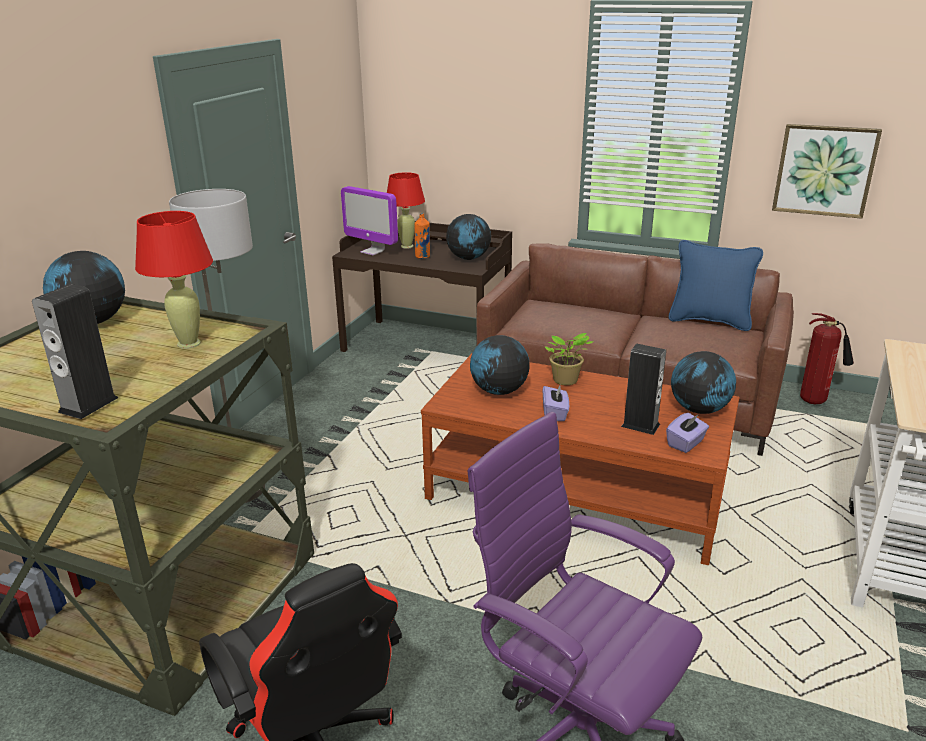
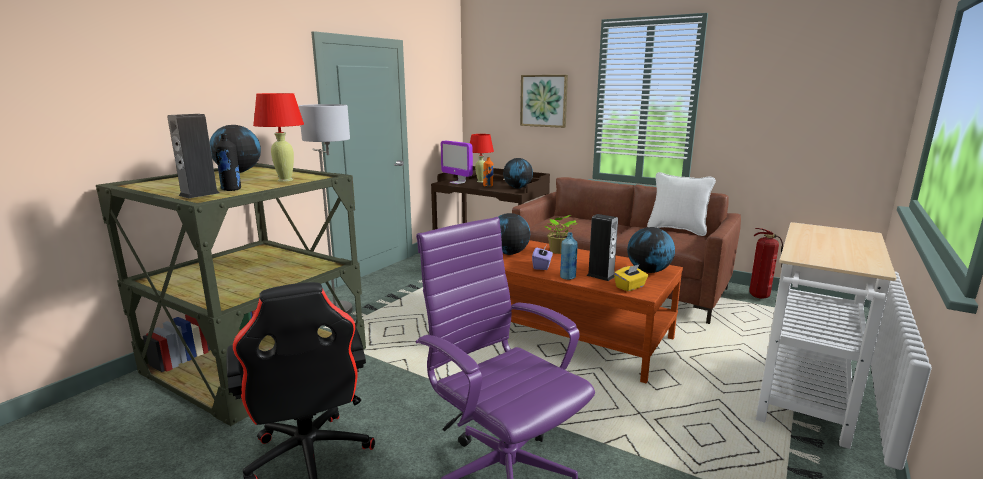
camera: 10 degrees right, 10 degrees down
(124, 381) = (231, 189): none -> black bottle
(598, 433) = (568, 277): none -> blue bottle
(686, 443) = (630, 287): purple tissue box -> yellow tissue box
(709, 321) = (677, 230): blue pillow -> white pillow
(824, 170) = (763, 126): picture -> picture (544, 101)

